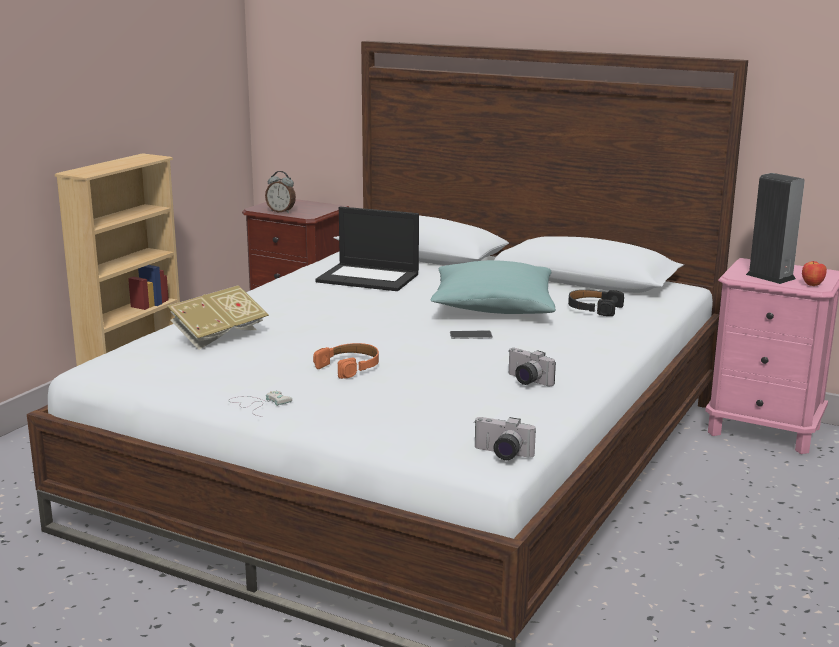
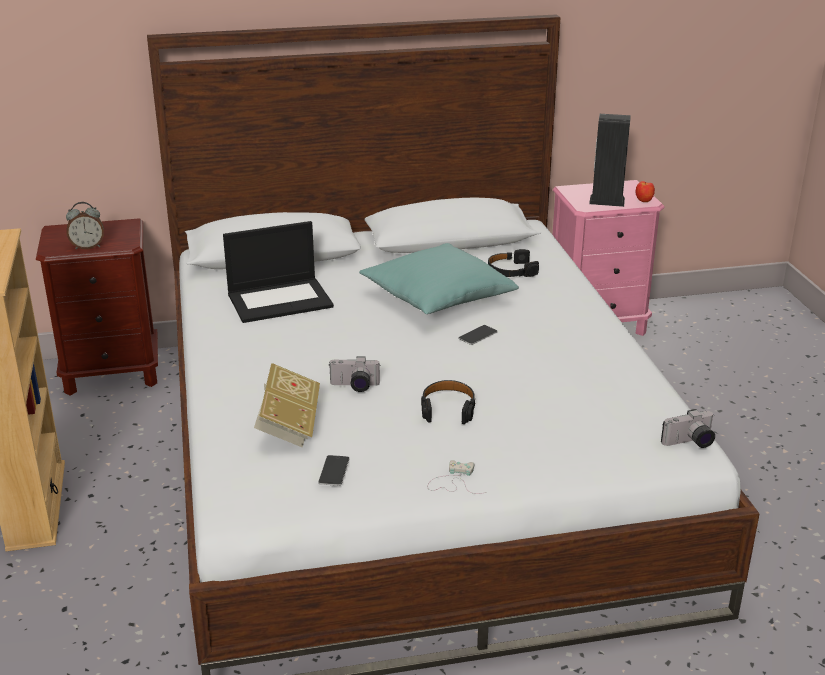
camera: 40 degrees left, 10 degrees up
(191, 368) = (334, 470): none -> phone
(350, 367) = (448, 408): orange headphones -> black headphones
(526, 381) = (591, 366): camera -> camera (354, 386)

